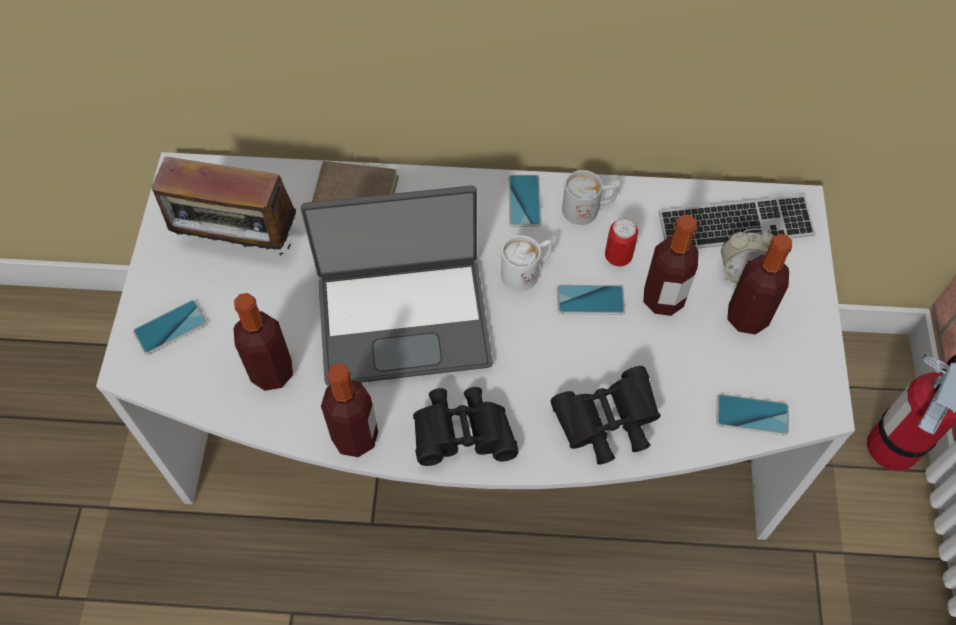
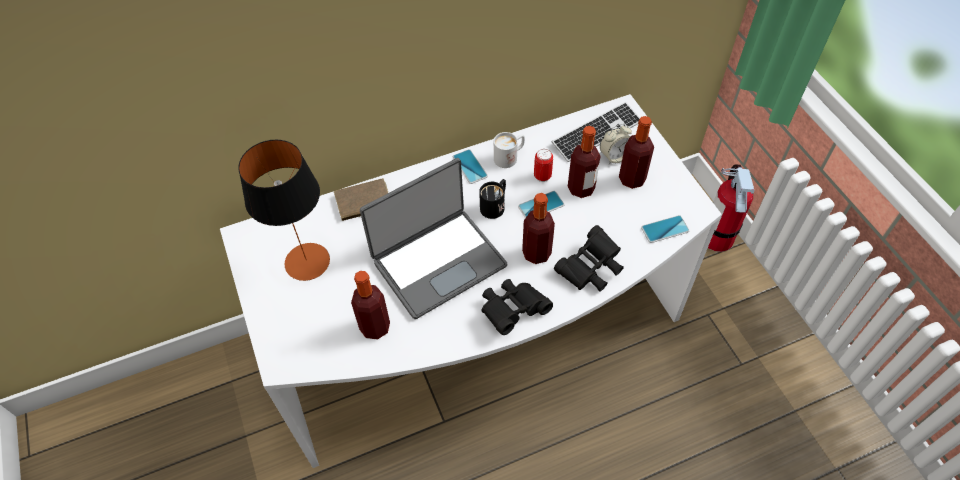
camera: 25 degrees left, 5 degrees down
(170, 327) = (292, 329): phone -> none
(239, 244) = (307, 262): radio -> table lamp
(355, 437) = (450, 341): bottle -> bottle (536, 253)
(527, 271) = (495, 205): white mug -> black mug

